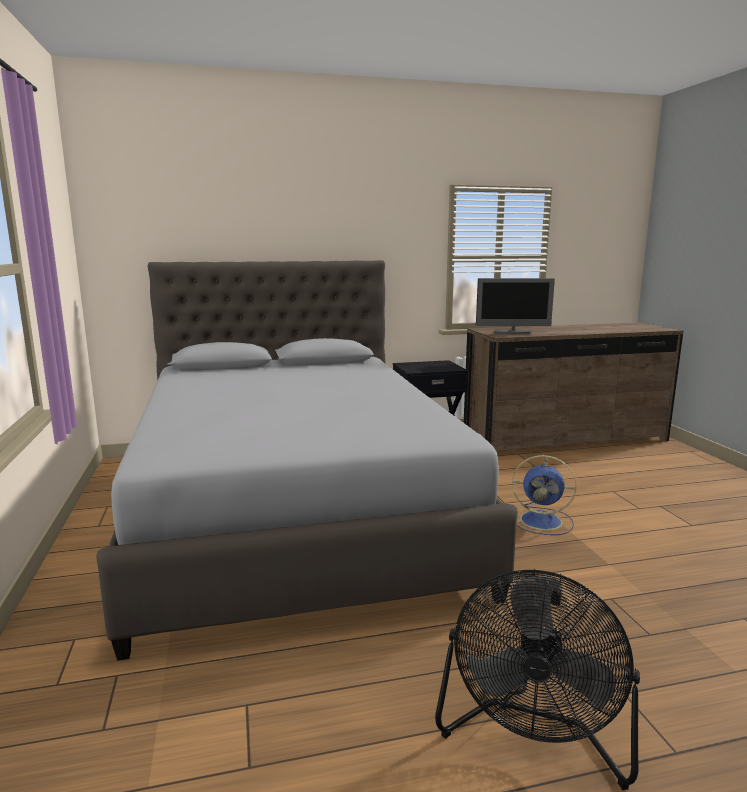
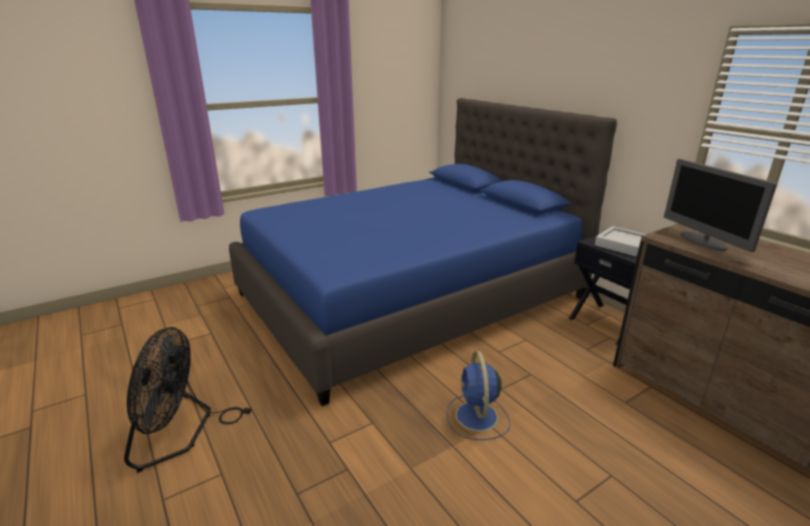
camera: 70 degrees right, 10 degrees up
(295, 509) = (411, 296): grey bed -> blue bed
(427, 366) = (622, 245): none -> grey tray

